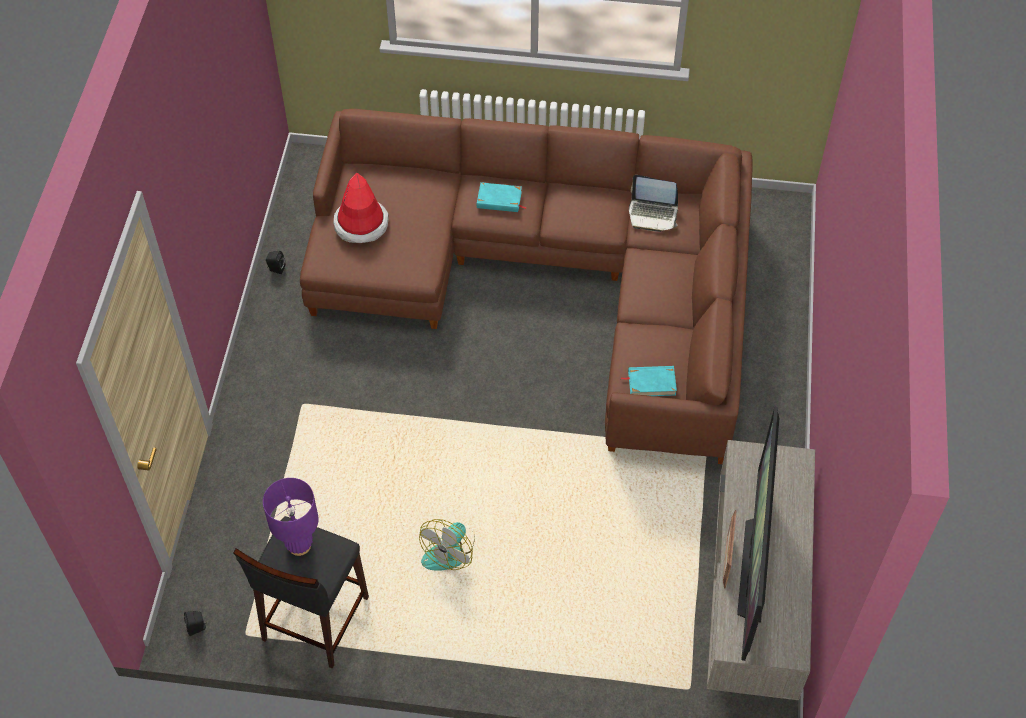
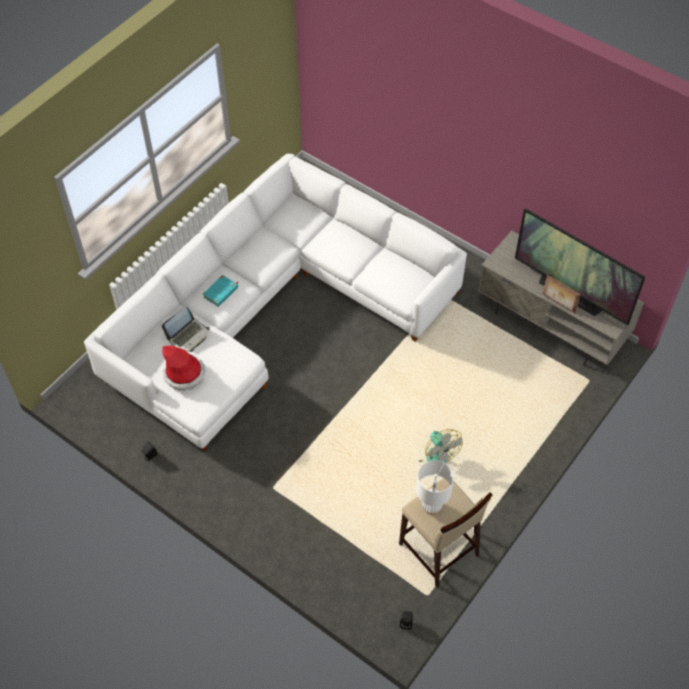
camera: 60 degrees left, 0 degrees up
(299, 545) = (431, 507): purple table lamp -> white table lamp
(314, 619) = (438, 551): black stool -> beige stool
(550, 278) = (270, 309): brown sofa -> white sofa
(651, 383) = (410, 284): turquoise book -> none
(653, 214) = (290, 223): laptop -> laptop (188, 335)

